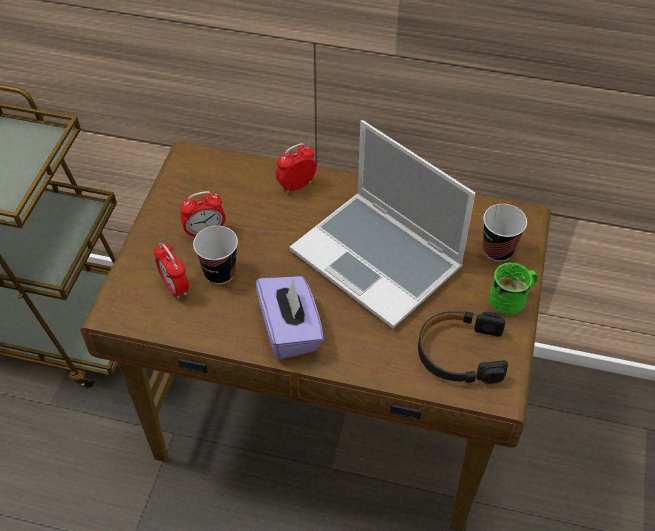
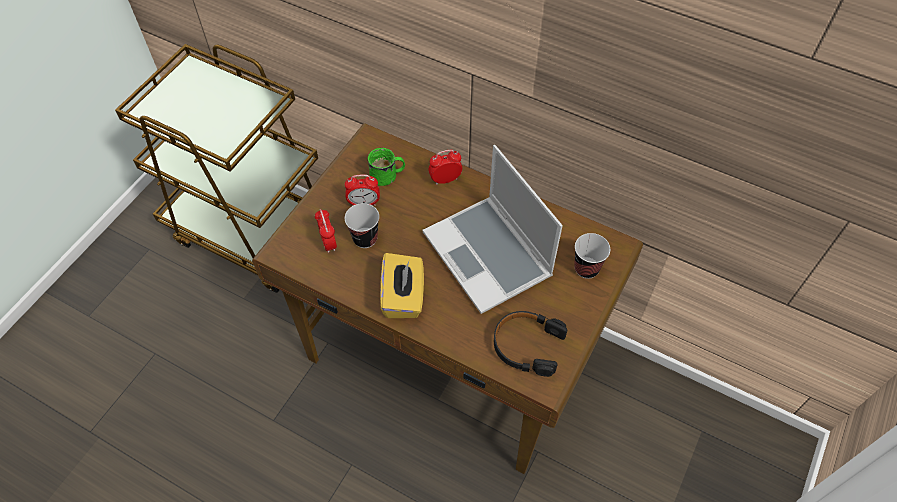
camera: 15 degrees right, 5 degrees up
(290, 330) = (403, 297): purple tissue box -> yellow tissue box
(512, 299) = (583, 312): green mug -> green mug (388, 176)

